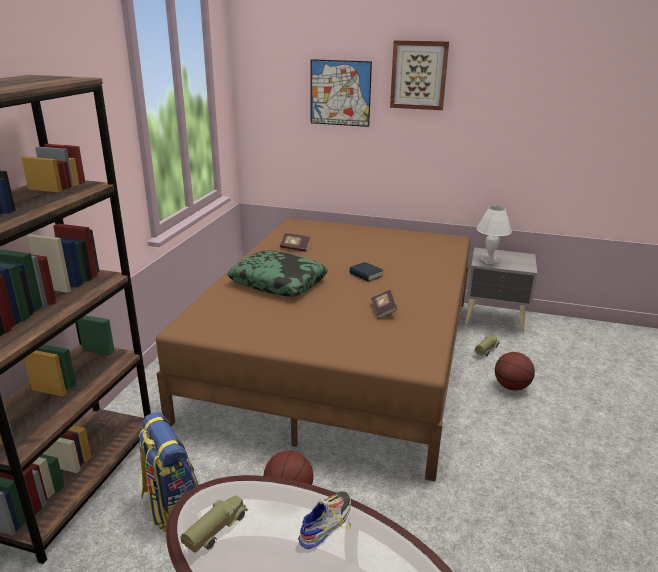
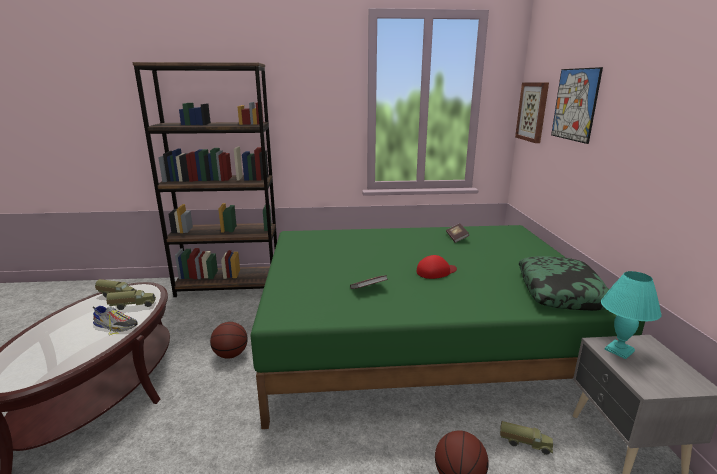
camera: 70 degrees right, 5 degrees down
(171, 506) = (215, 317): backpack -> none
(267, 508) = (133, 305): none -> toy truck
(278, 282) = (383, 244): pillow -> pillow (560, 292)
(341, 354) = (419, 339): brown bed -> green bed
(366, 275) = (436, 271): book -> red cap
(419, 75) = (639, 81): picture -> picture (533, 111)
(489, 261) = (620, 350): white table lamp -> turquoise table lamp

